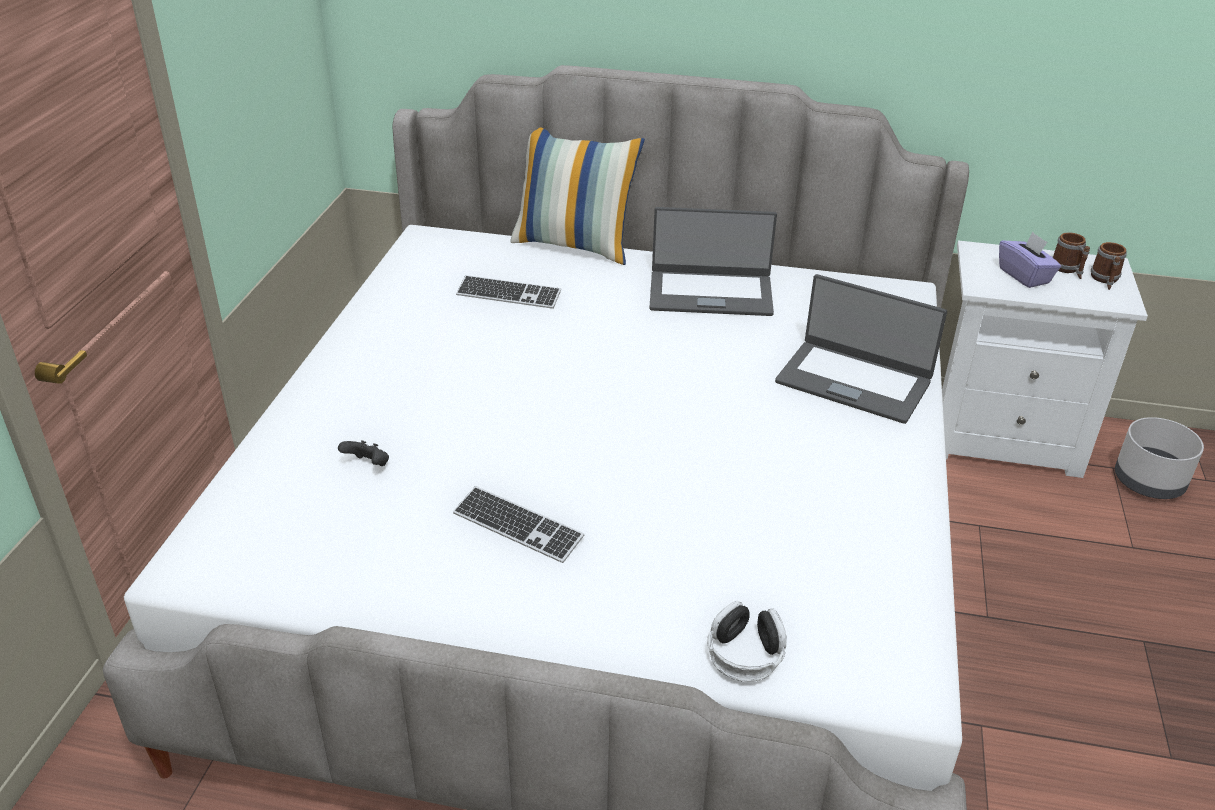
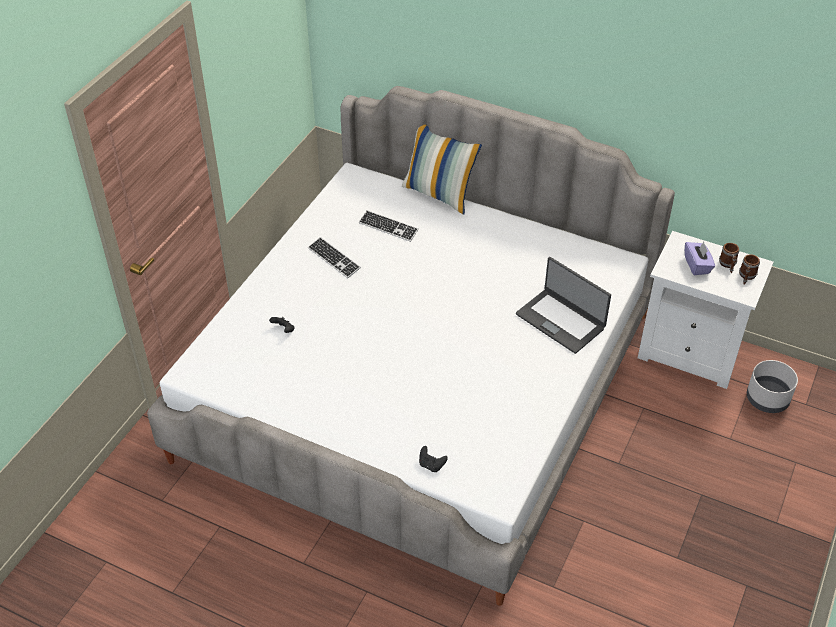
camera: 15 degrees right, 10 degrees up
(517, 527) = (347, 379): keyboard -> keyboard (334, 259)
(710, 293) = (506, 244): laptop -> none
(745, 654) = (431, 465): headphones -> black game controller

